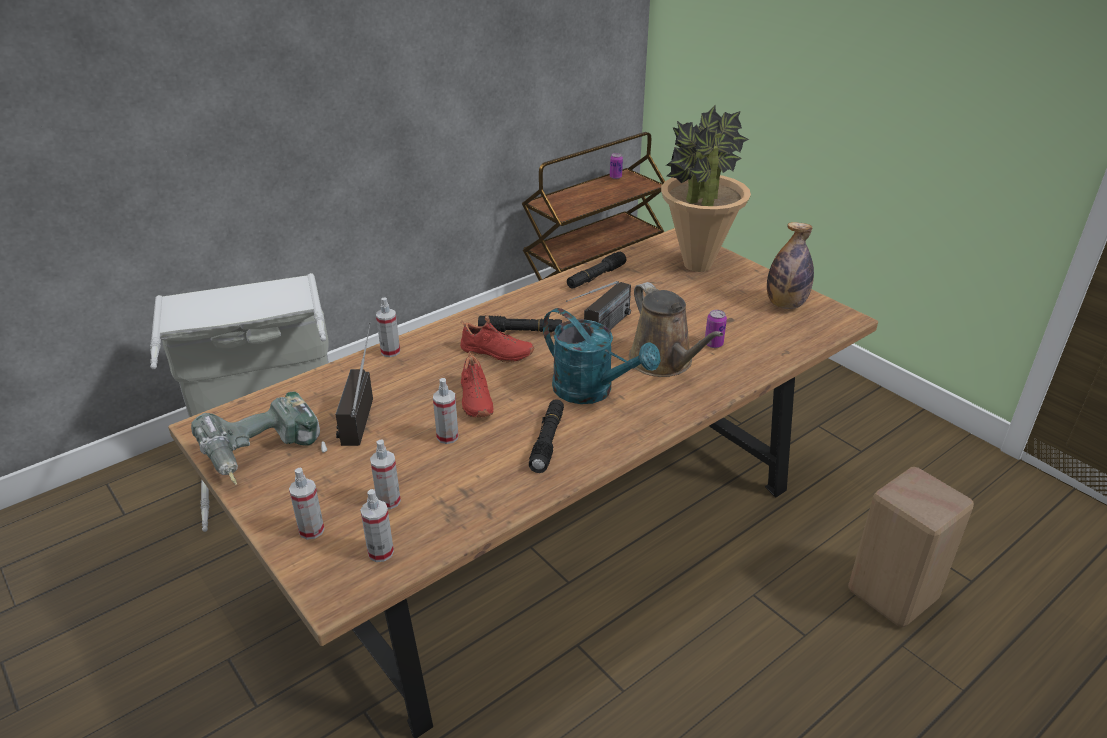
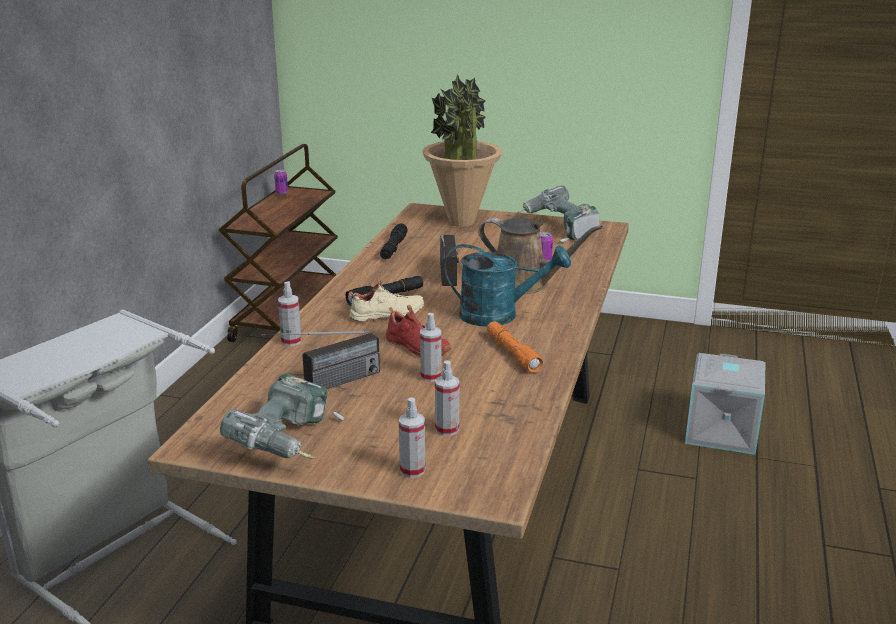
camera: 35 degrees left, 10 degrees down
(359, 409) = (325, 385): radio -> radio turned 90 degrees counterclockwise
(380, 552) = (491, 460): spray bottle -> none
(496, 354) = (388, 316): red shoe -> beige shoe
(547, 441) = (512, 353): black flashlight -> orange flashlight
(785, 304) = (557, 229): bottle -> power drill
(893, 596) = (723, 432): beige stool -> grey storage box

